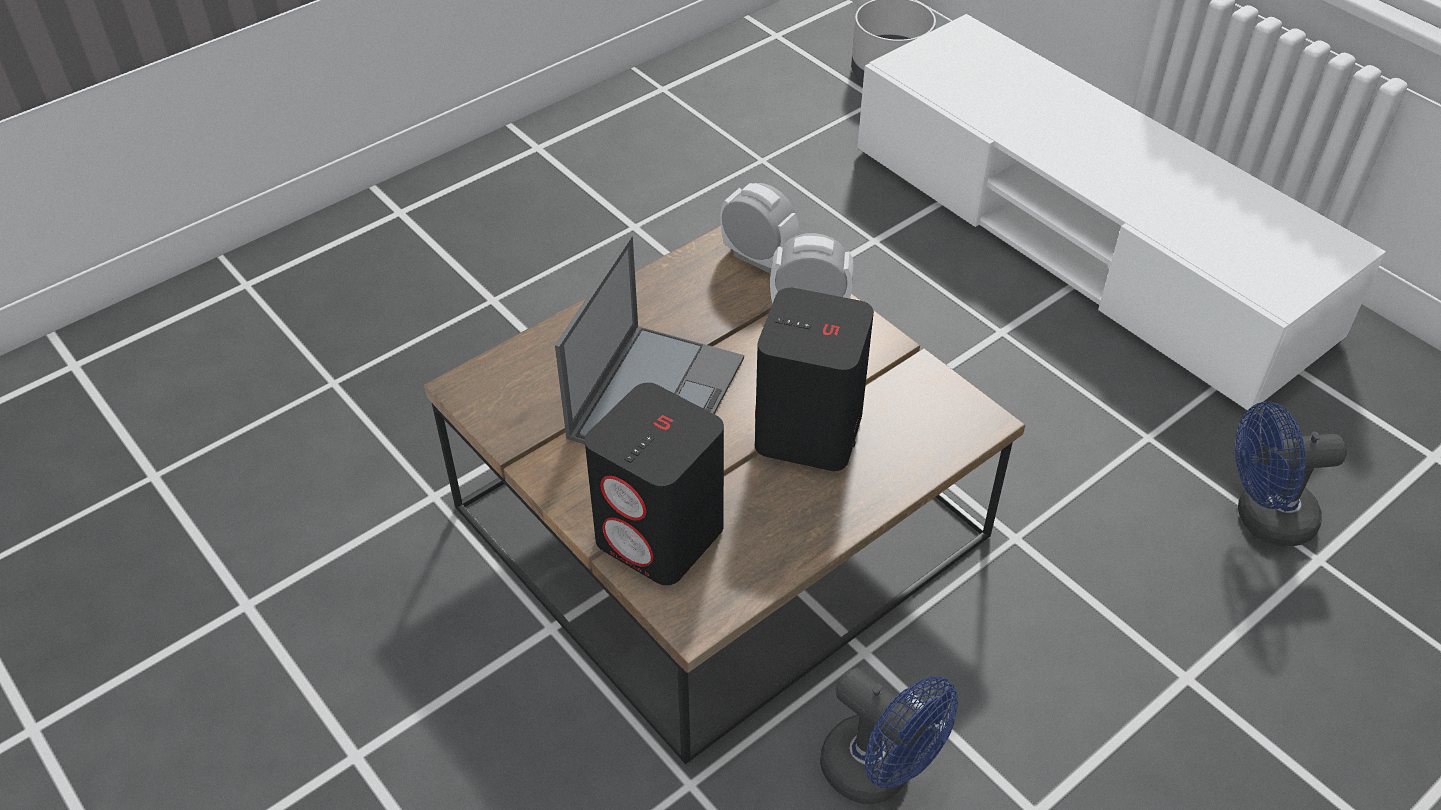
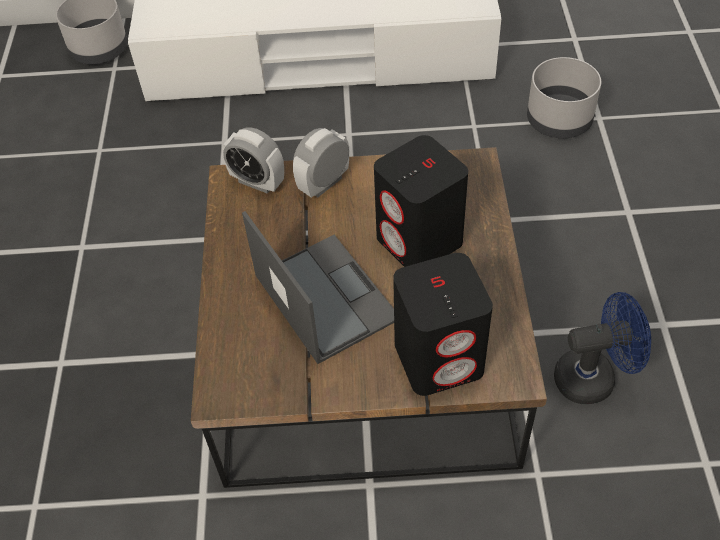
camera: 50 degrees left, 5 degrees up
(758, 259) = (257, 182): alarm clock -> alarm clock turned 135 degrees counterclockwise
(1263, 519) = (559, 120): blue fan -> grey planter

